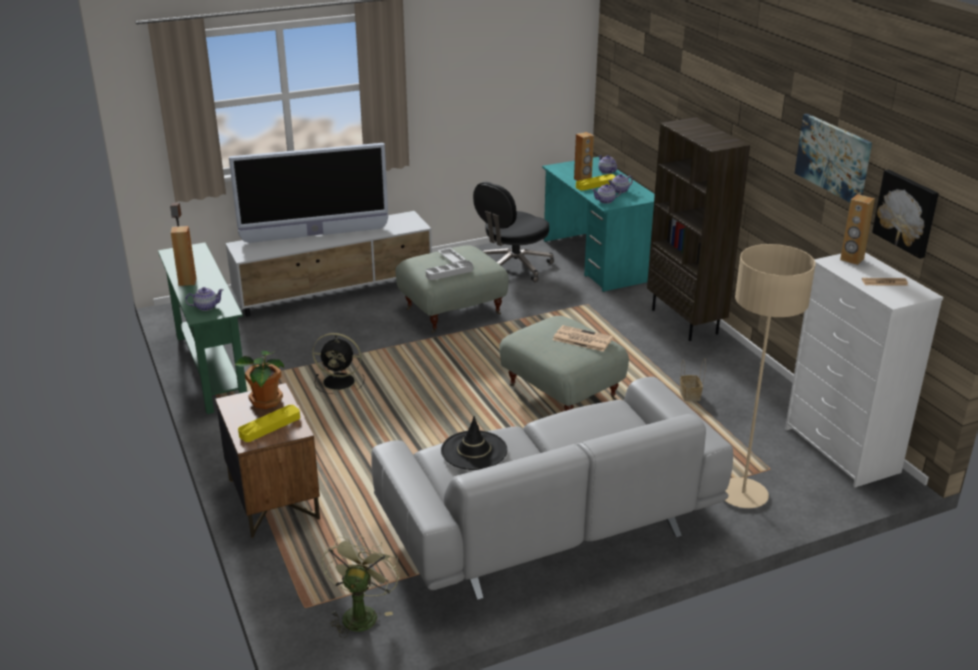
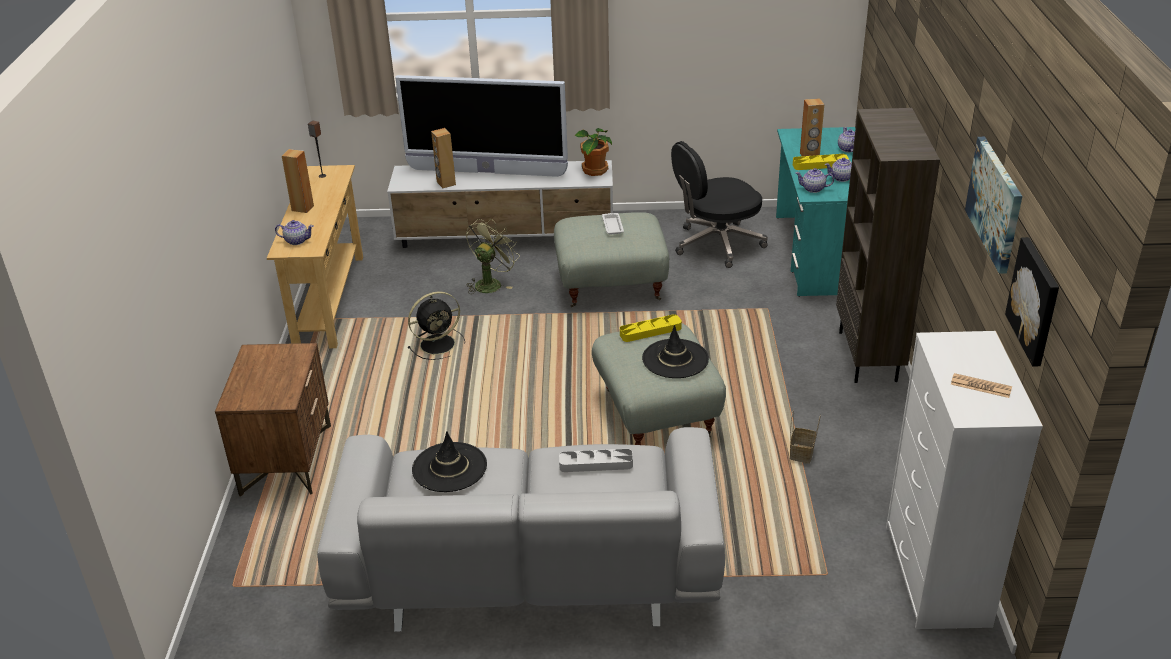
camera: 25 degrees right, 5 degrees up
(210, 369) = (329, 300): green console table -> beige console table
(265, 401) = (282, 359): potted plant -> potted plant (594, 171)
(270, 426) = (264, 389): yellow tray -> yellow tray (650, 331)
(340, 382) = (439, 344): black fan -> black fan turned 60 degrees counterclockwise
(360, 613) = (277, 609): green fan -> green fan (491, 283)
(449, 273) = (596, 244): grey tray -> grey tray (596, 464)
(581, 339) = (675, 359): newspaper -> black hat
(743, 495) = (769, 597): beige floor lamp -> none
(851, 259) = (968, 343): brown speaker -> brown speaker (446, 183)

